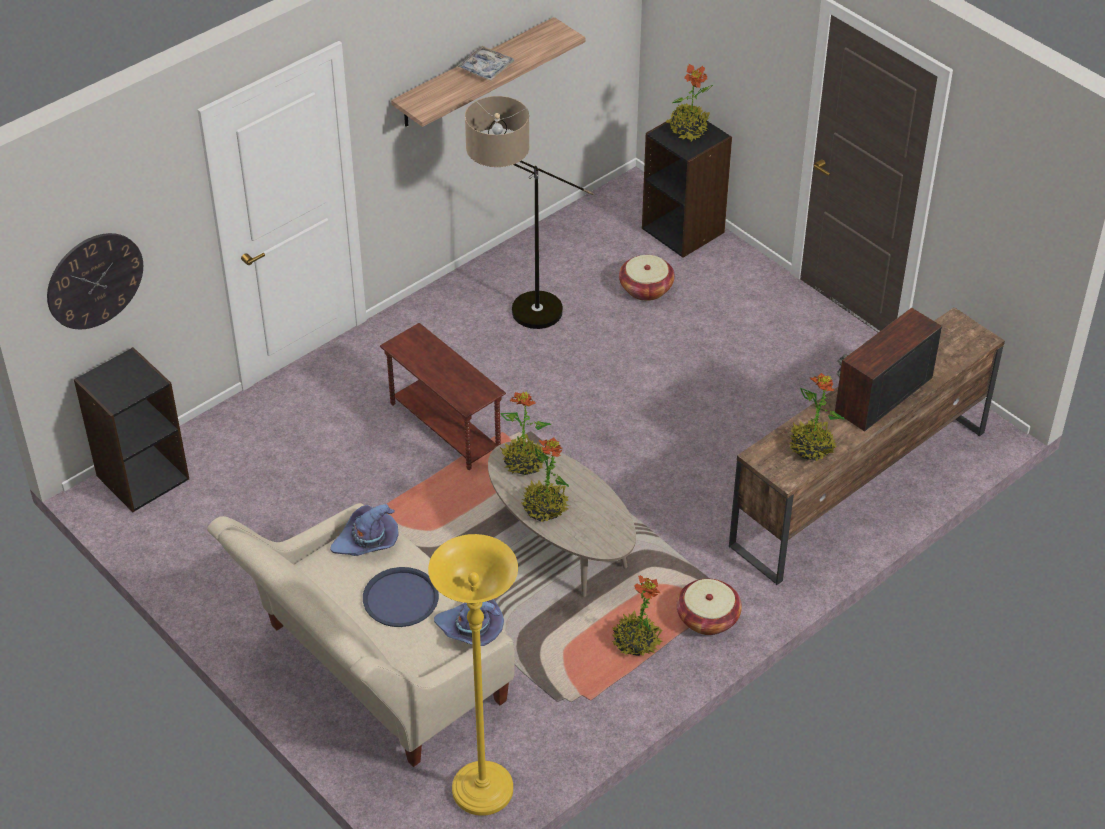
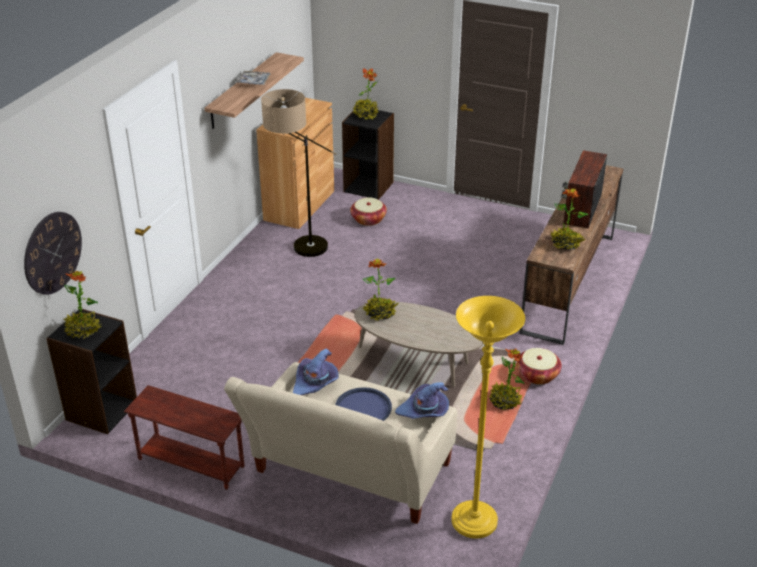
camera: 25 degrees left, 10 degrees down
(444, 428) = (296, 323): brown side table -> brown side table (191, 464)
(545, 508) = (412, 334): potted plant -> potted plant (83, 331)
(565, 234) = (299, 205): none -> brown cabinet

